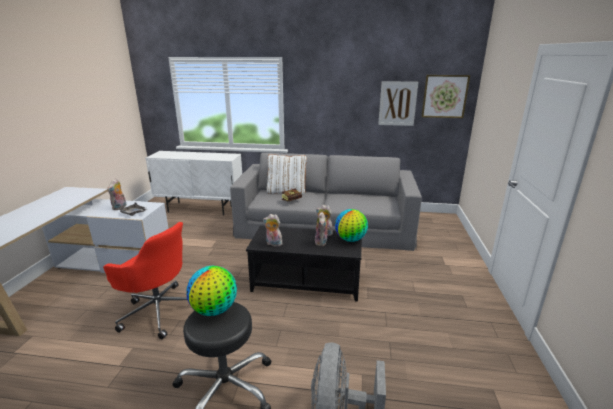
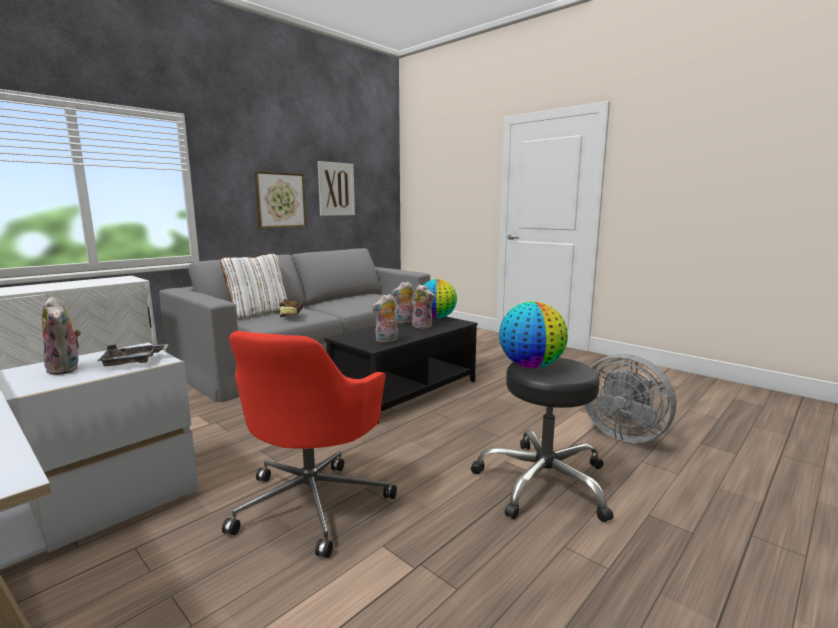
camera: 55 degrees left, 10 degrees down
(159, 310) = (313, 502): red office chair -> red office chair turned 135 degrees clockwise
(444, 96) = (376, 181): picture -> picture (281, 200)

